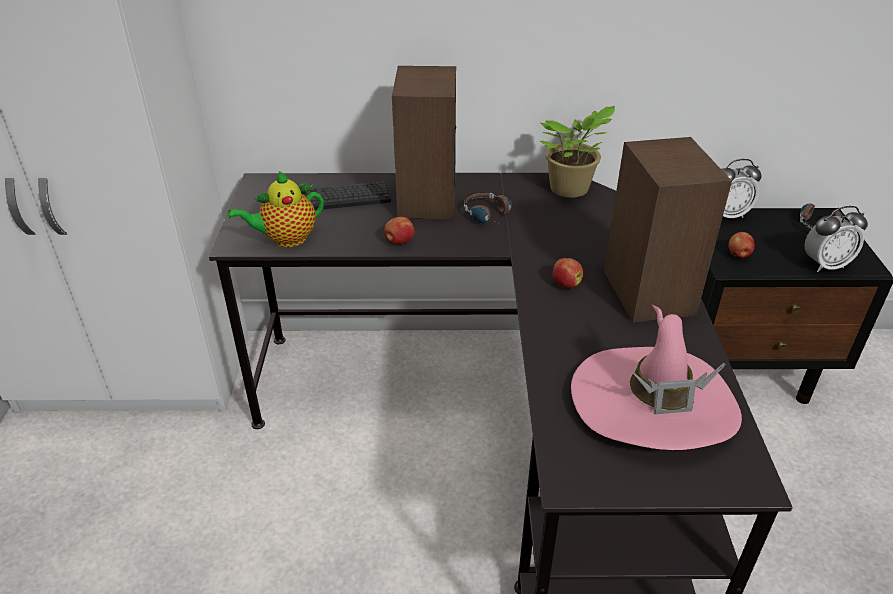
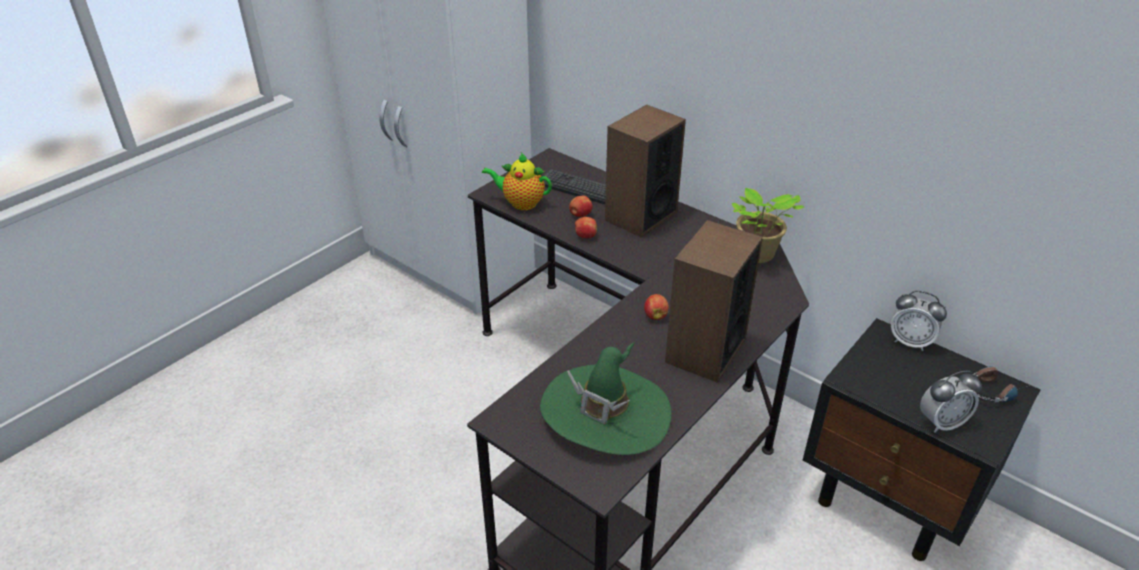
camera: 40 degrees right, 0 degrees up
(491, 216) = (669, 247): headphones -> none
(653, 403) = (605, 413): pink hat -> green hat
(738, 255) = (870, 376): apple -> apple (580, 215)
(825, 265) = (941, 423): alarm clock -> alarm clock turned 45 degrees counterclockwise

